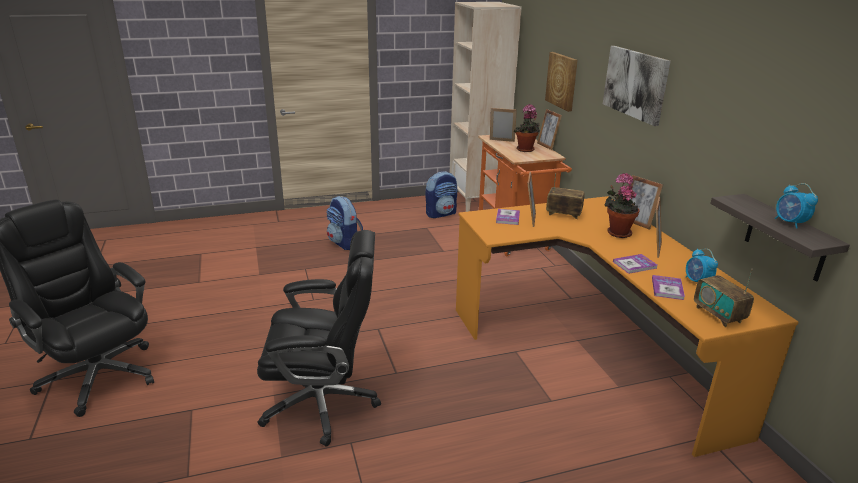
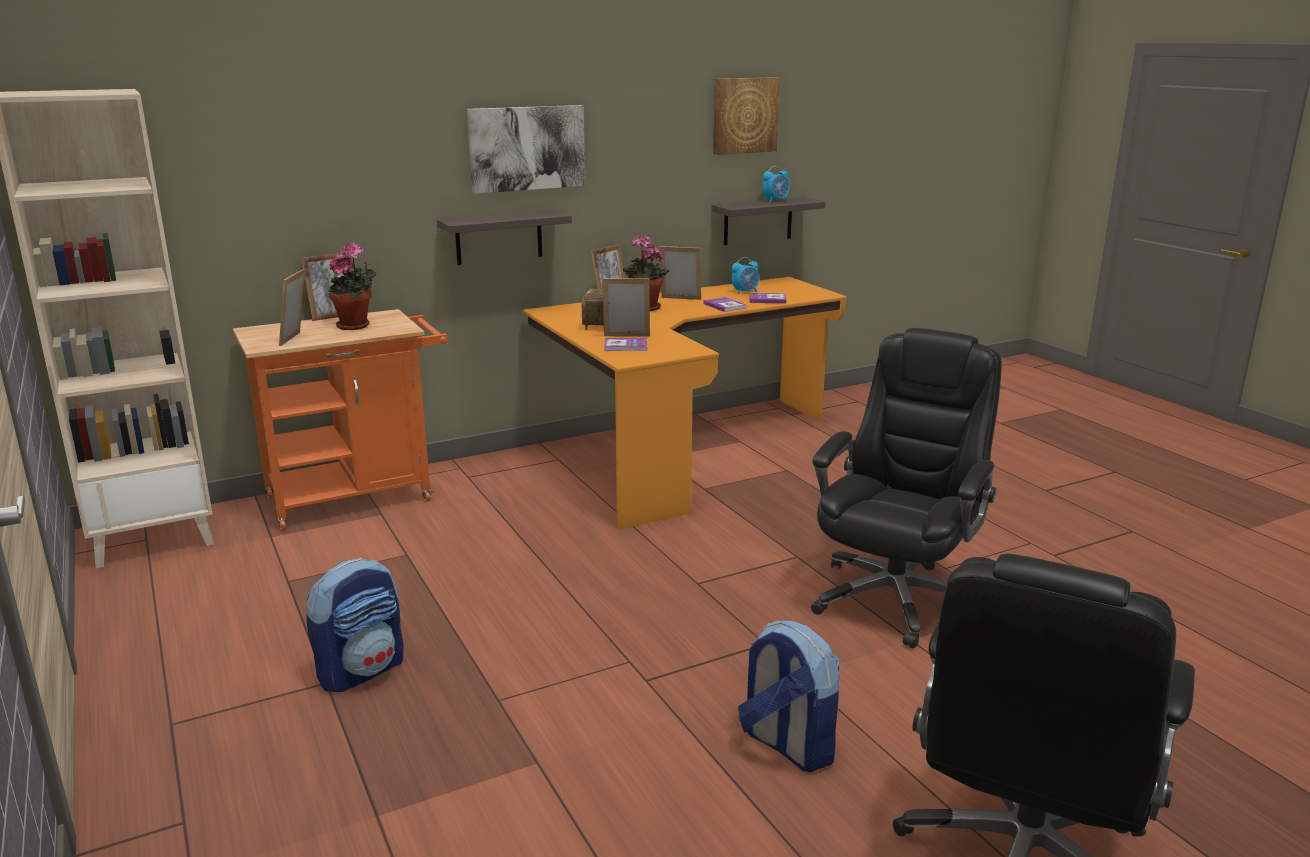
camera: 100 degrees left, 5 degrees down
(323, 403) = (895, 597): black office chair -> black office chair turned 45 degrees clockwise
(441, 213) = (210, 571): backpack -> backpack (787, 745)
(562, 81) = (336, 195): picture -> picture (744, 115)
(611, 140) = (499, 237): none -> shelf
(718, 315) = (801, 290): radio -> none

